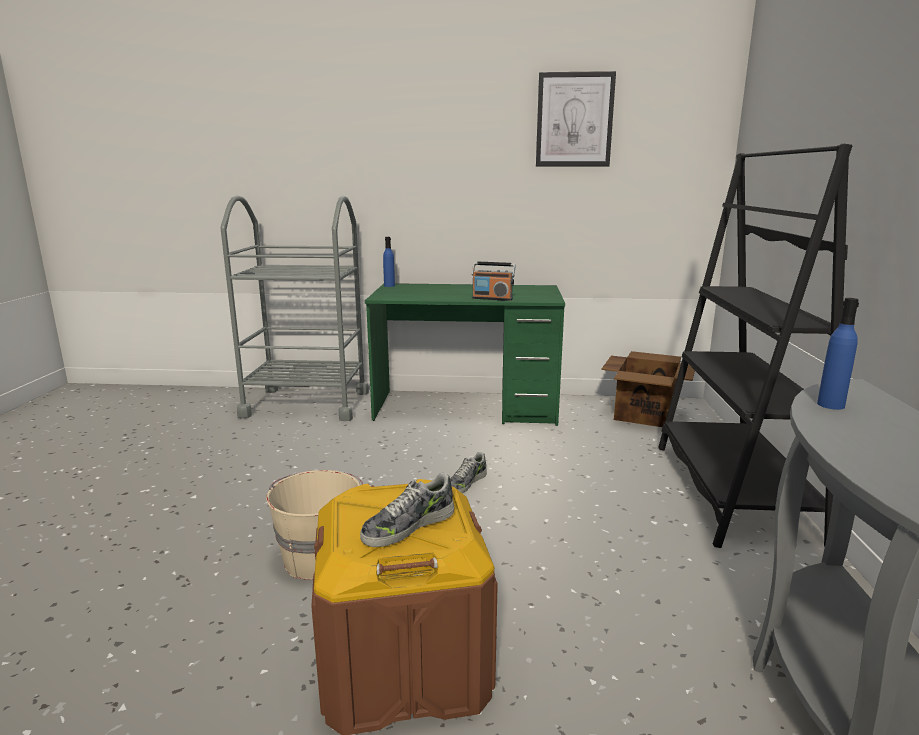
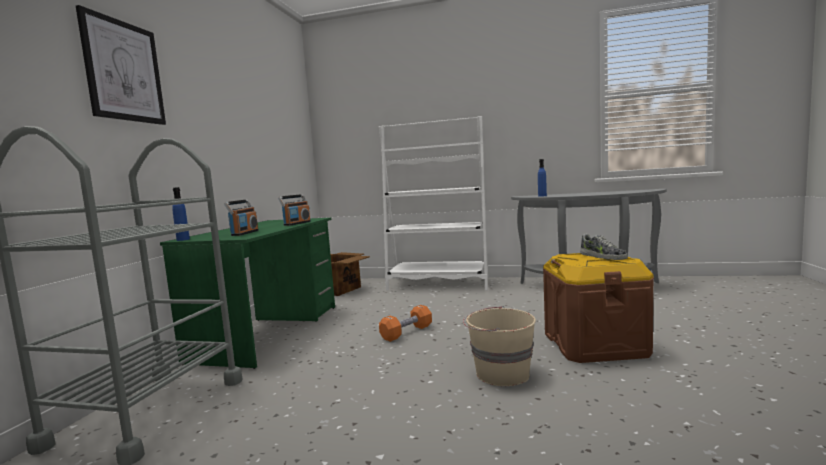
camera: 80 degrees left, 10 degrees down
(415, 294) = (244, 233): none -> radio
(465, 483) = (406, 332): shoe -> orange dumbbell
(574, 120) = (256, 100): picture -> picture (123, 71)
(732, 491) = (438, 284): black bookcase -> white bookcase

